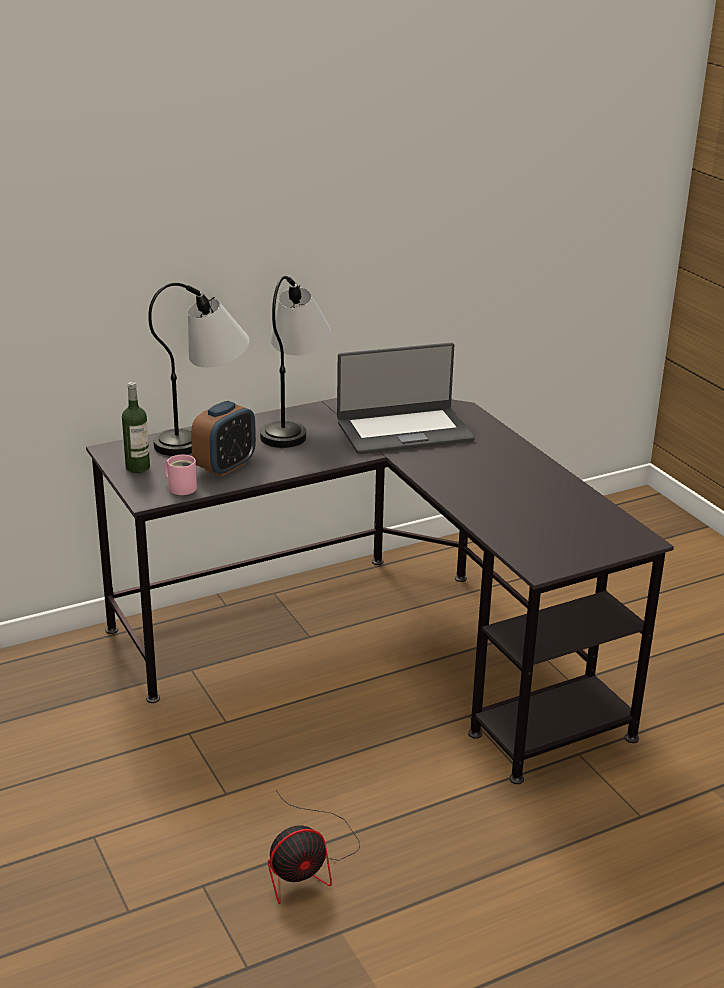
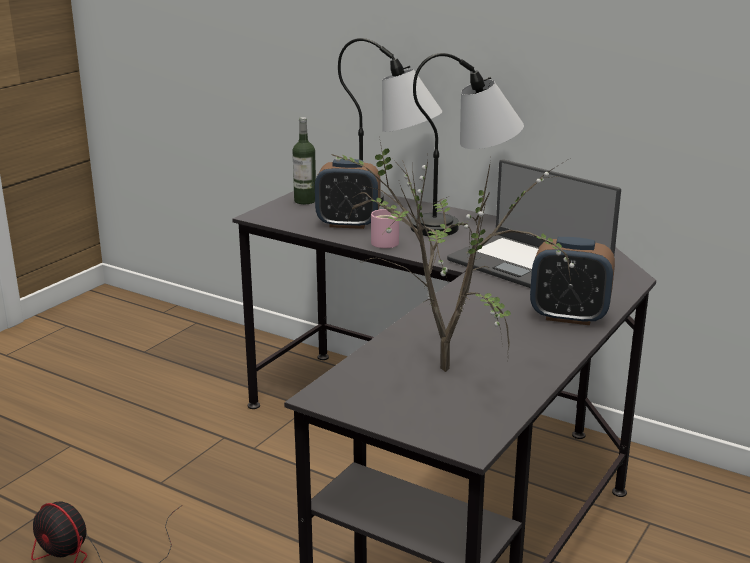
camera: 60 degrees right, 5 degrees down
(181, 487) = (292, 220): pink mug -> pink mug (386, 242)
(501, 449) = (569, 316): none -> alarm clock
(543, 518) = (441, 373): none -> potted plant

